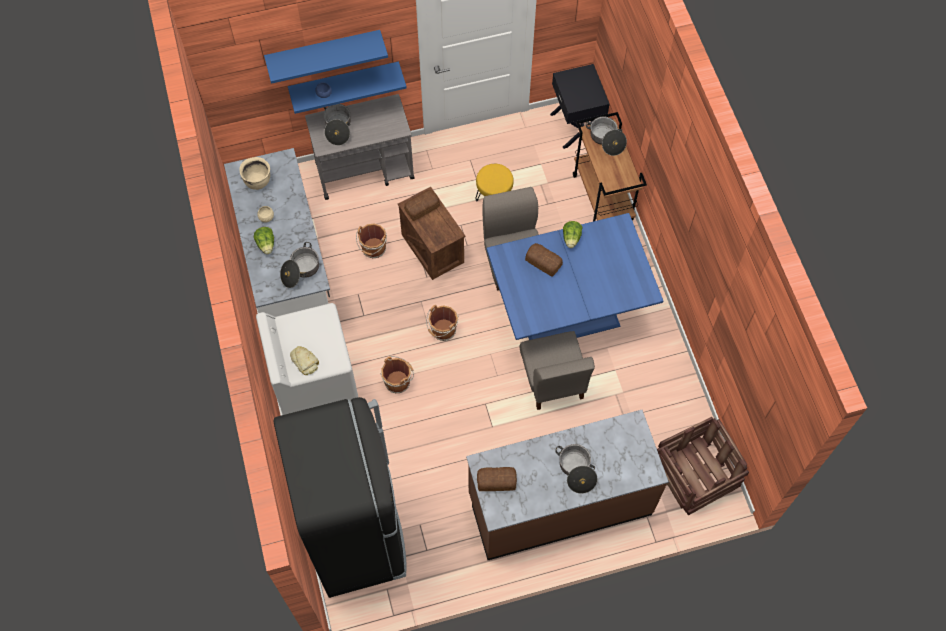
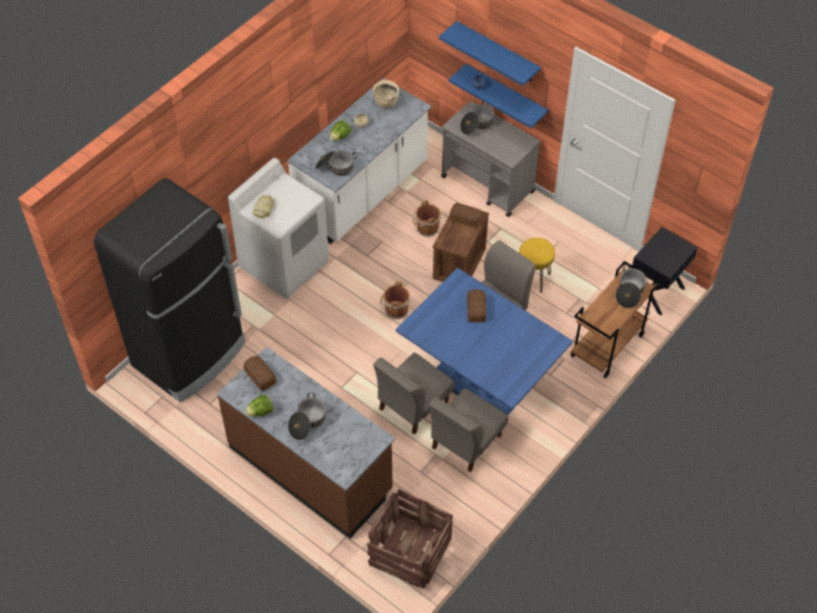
camera: 55 degrees right, 10 degrees down
(398, 381) = (331, 307): brown bucket -> none
(571, 238) = (513, 316): lettuce -> lettuce (260, 412)
(619, 363) = (466, 441): none -> grey chair

